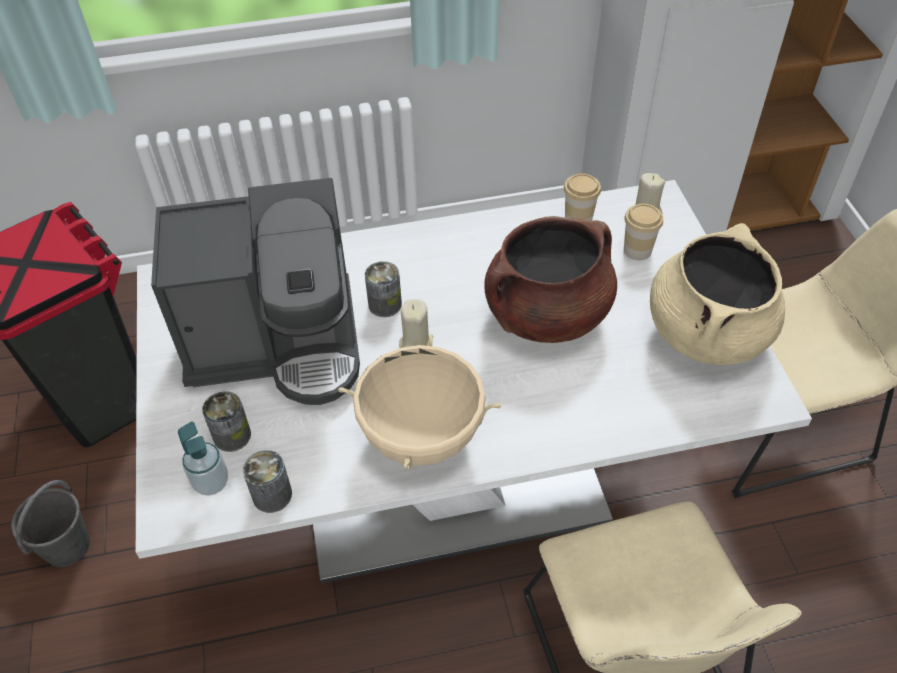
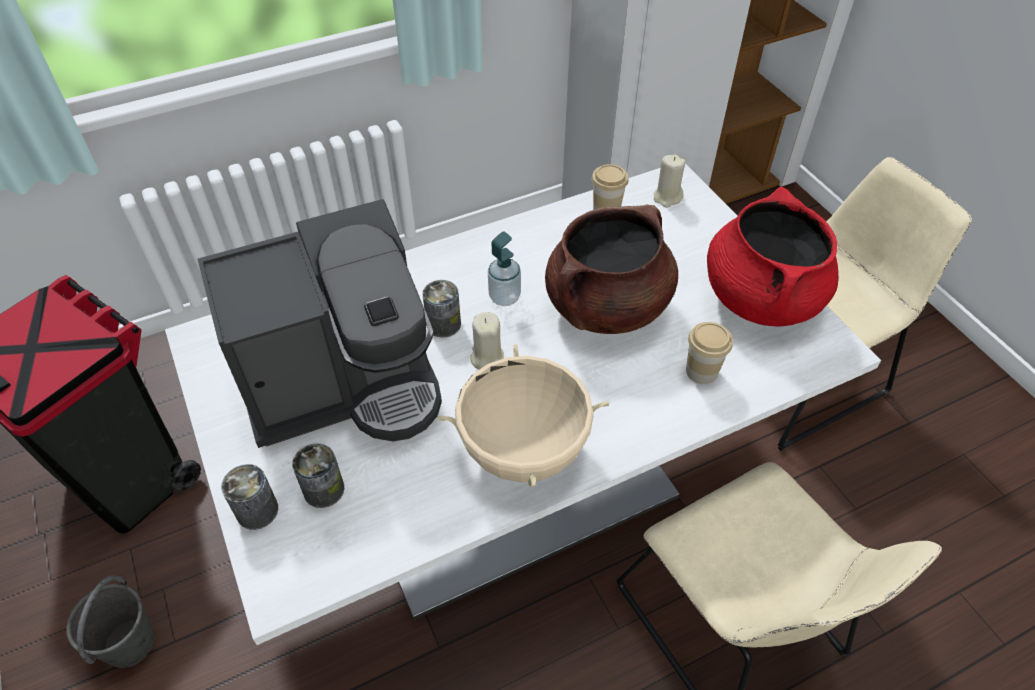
camera: 15 degrees left, 0 degrees up
(211, 482) = (316, 544): soap dispenser -> soap dispenser (504, 297)
(272, 495) = (386, 543): can -> can (257, 510)
(637, 250) = (671, 231): cup -> cup (701, 371)
(707, 332) = (761, 297): beige cooking pot -> red cooking pot

